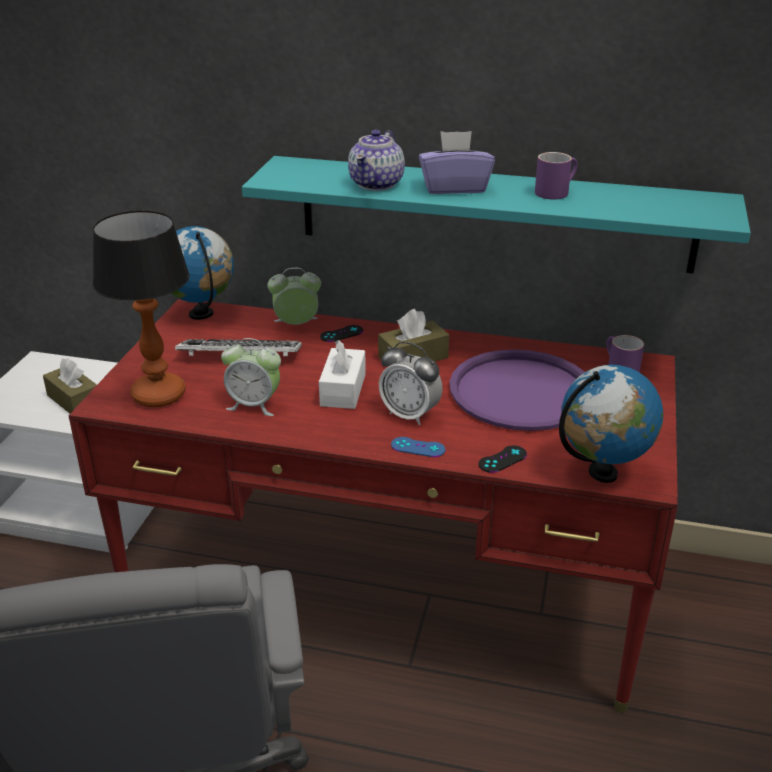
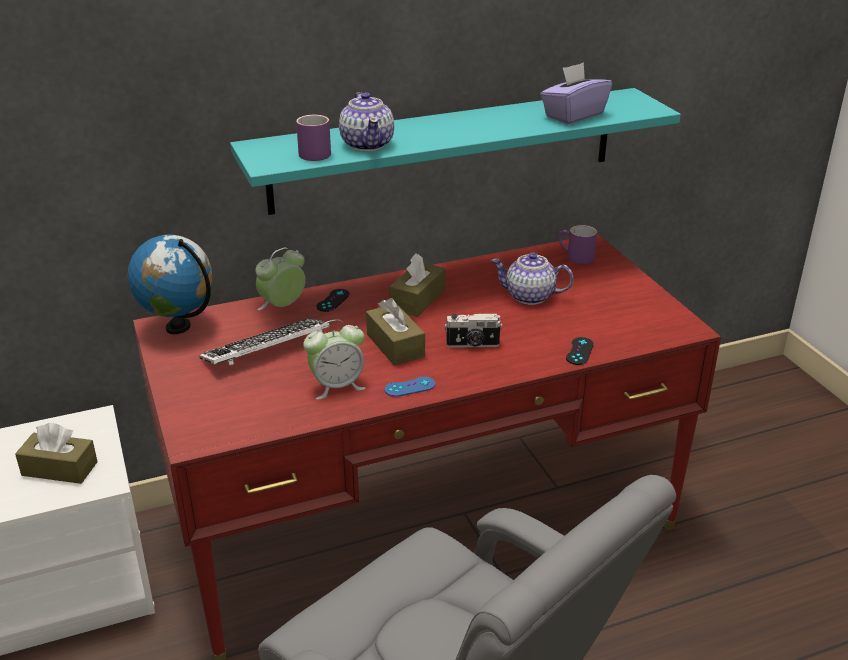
camera: 35 degrees left, 0 degrees up
(158, 394) = (236, 411): table lamp -> none
(343, 390) = (395, 345): white tissue box -> brown tissue box
(410, 415) = (473, 345): alarm clock -> camera
(418, 447) = (510, 367): blue game controller -> blue game controller (410, 387)
(454, 187) = (434, 132): purple tissue box -> purple tissue box (573, 115)
(521, 391) = (530, 296): purple tray -> teapot
(555, 191) = (513, 116): purple mug -> purple mug (316, 152)
(602, 473) = (654, 334): globe -> none

